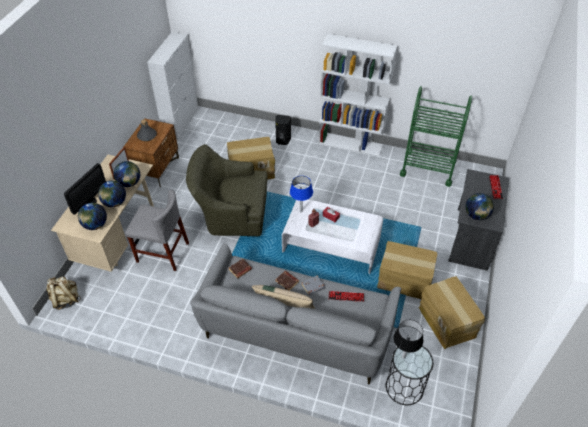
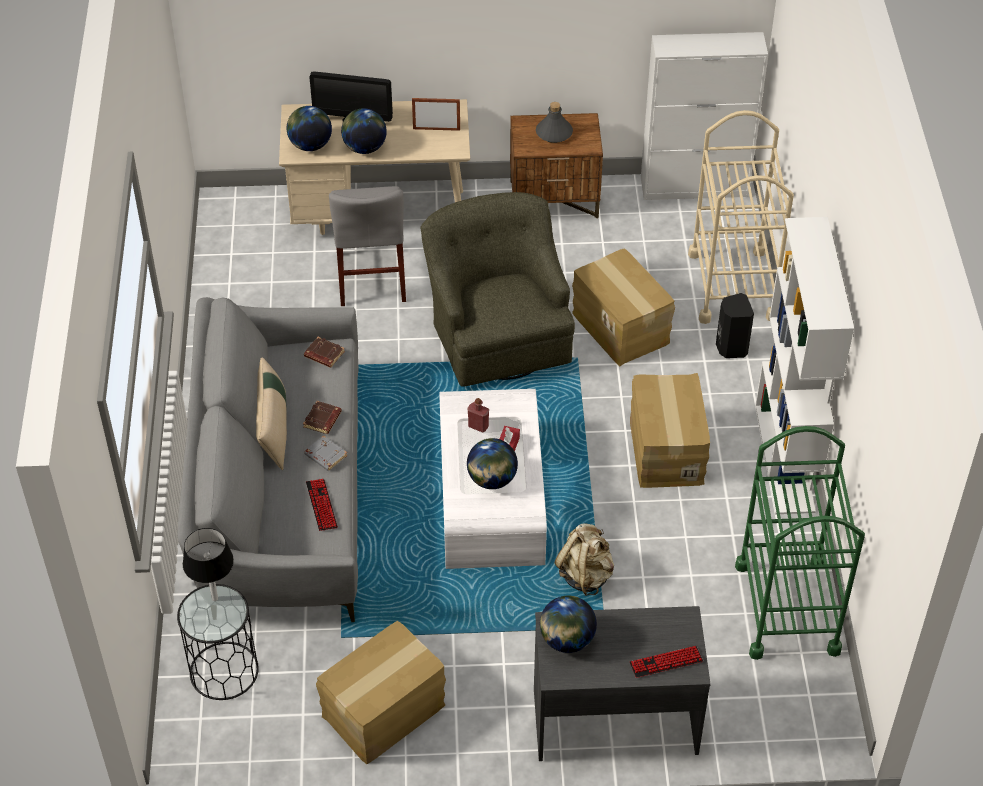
camera: 70 degrees right, 0 degrees up
(66, 299) = (236, 205): beige backpack -> beige backpack (585, 575)
(129, 183) = (414, 148): globe -> globe (492, 480)
(247, 129) = (732, 285): none -> beige cart
(301, 211) = (500, 401): blue table lamp -> none
(404, 280) = (453, 625): cardboard box -> cardboard box (665, 450)

